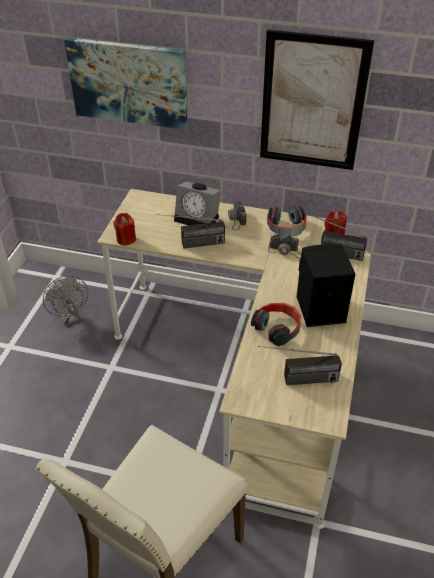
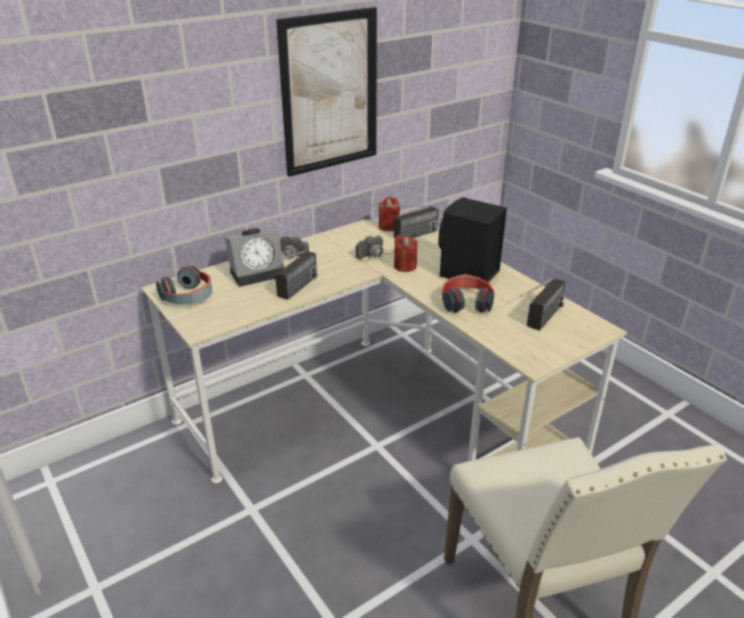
camera: 50 degrees left, 10 degrees down
(70, 318) = (132, 505): grey fan -> none
(126, 239) = (217, 325): red candle -> red candle (405, 266)
(128, 82) = (117, 136): picture -> none
(286, 228) = (346, 240): headphones -> headphones (188, 297)

